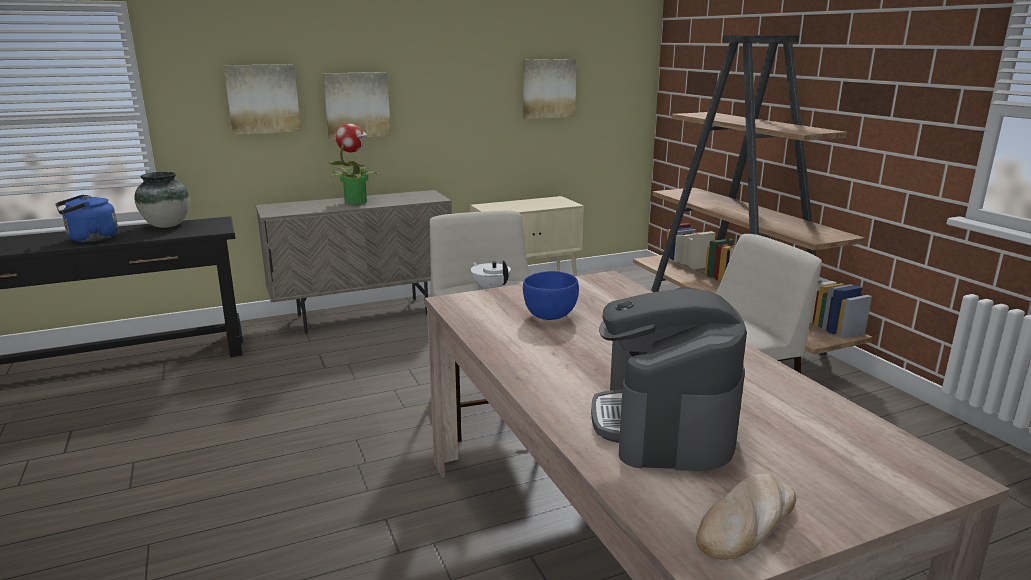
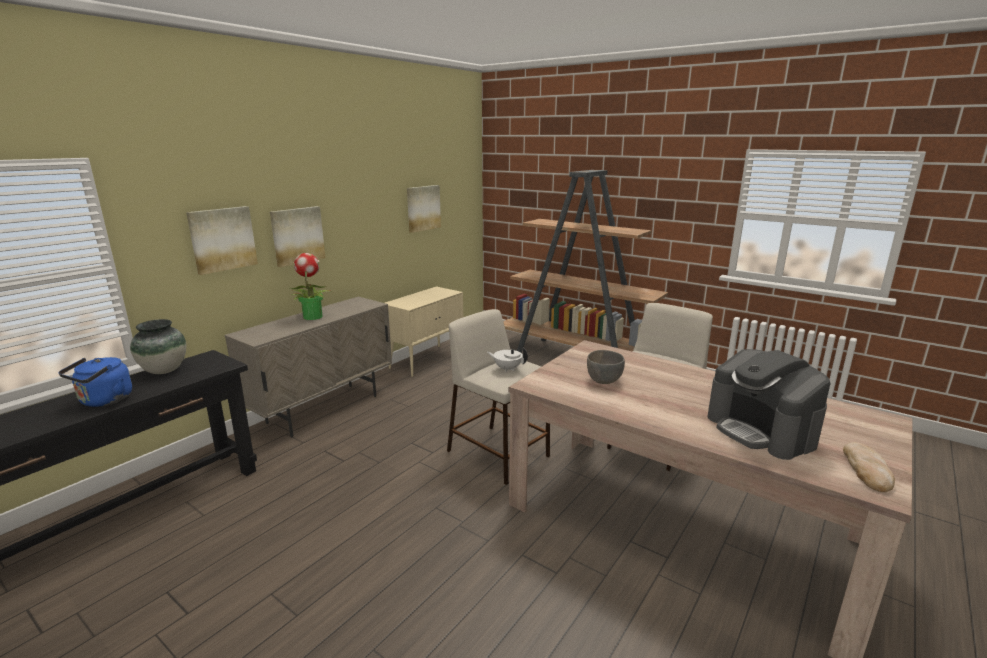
camera: 30 degrees left, 0 degrees up
(550, 316) = (604, 380): blue bowl -> grey bowl

